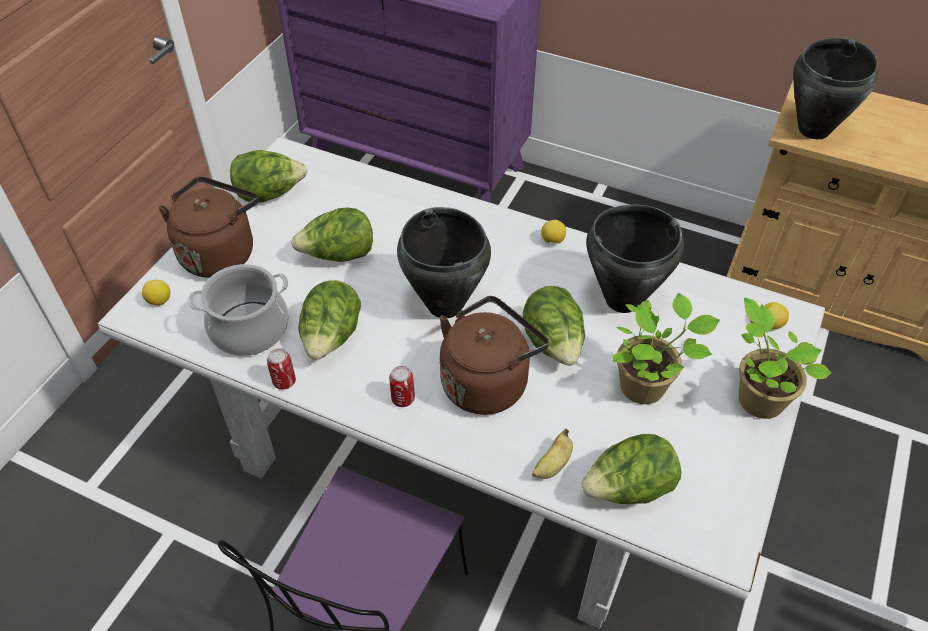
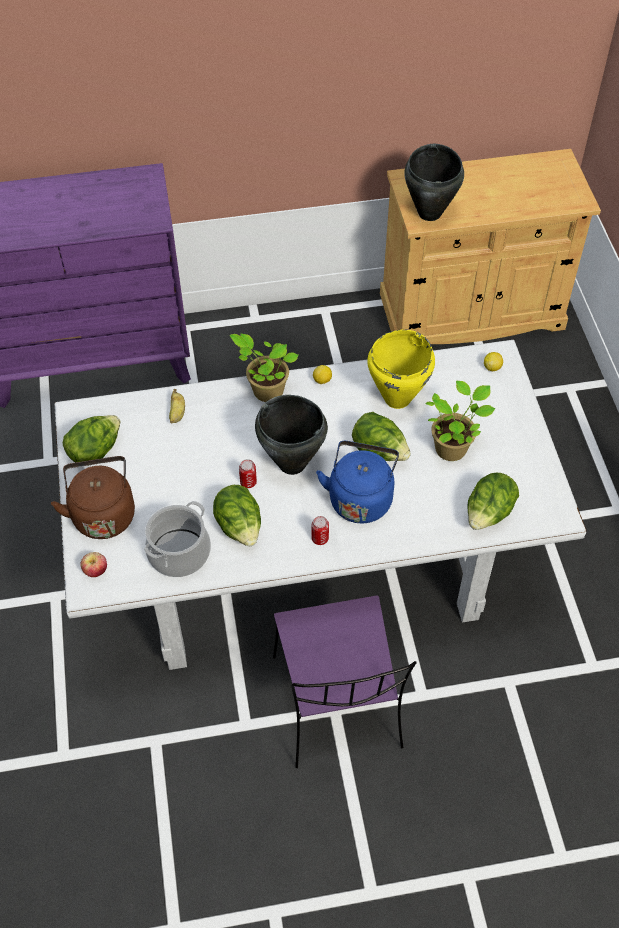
camera: 35 degrees left, 5 degrees up
(159, 301) = (96, 571): lemon -> apple
(284, 381) = (236, 572): can -> can (248, 482)
(338, 255) = (190, 469): lettuce -> none
(487, 381) = (360, 498): brown kettle -> blue kettle
(552, 465) = (438, 525): banana -> banana (177, 414)
(621, 299) = (396, 398): black cooking pot -> yellow cooking pot
(757, 398) = (517, 419): potted plant -> potted plant (265, 390)

